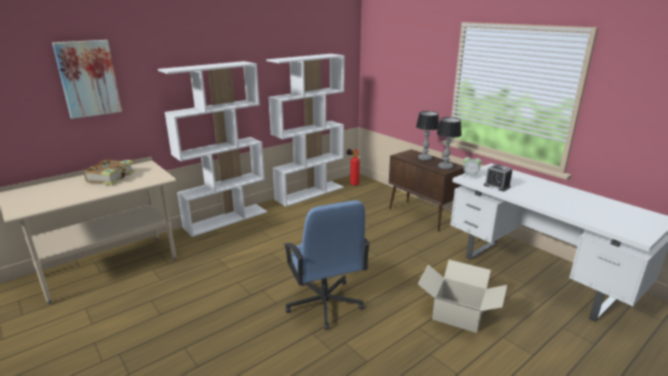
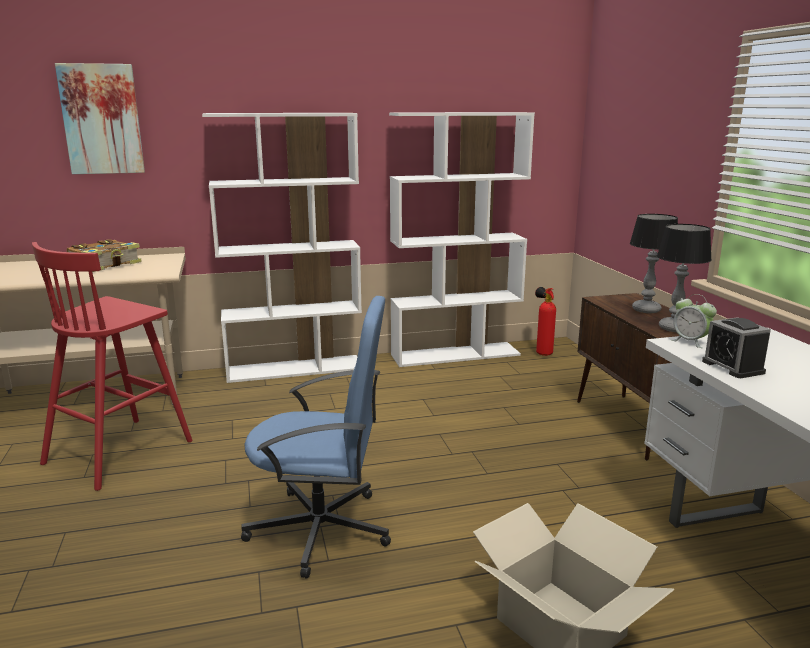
camera: 25 degrees right, 5 degrees down
(168, 293) = (121, 451): none -> red stool
(324, 304) = (322, 529): blue office chair -> blue office chair turned 90 degrees counterclockwise

